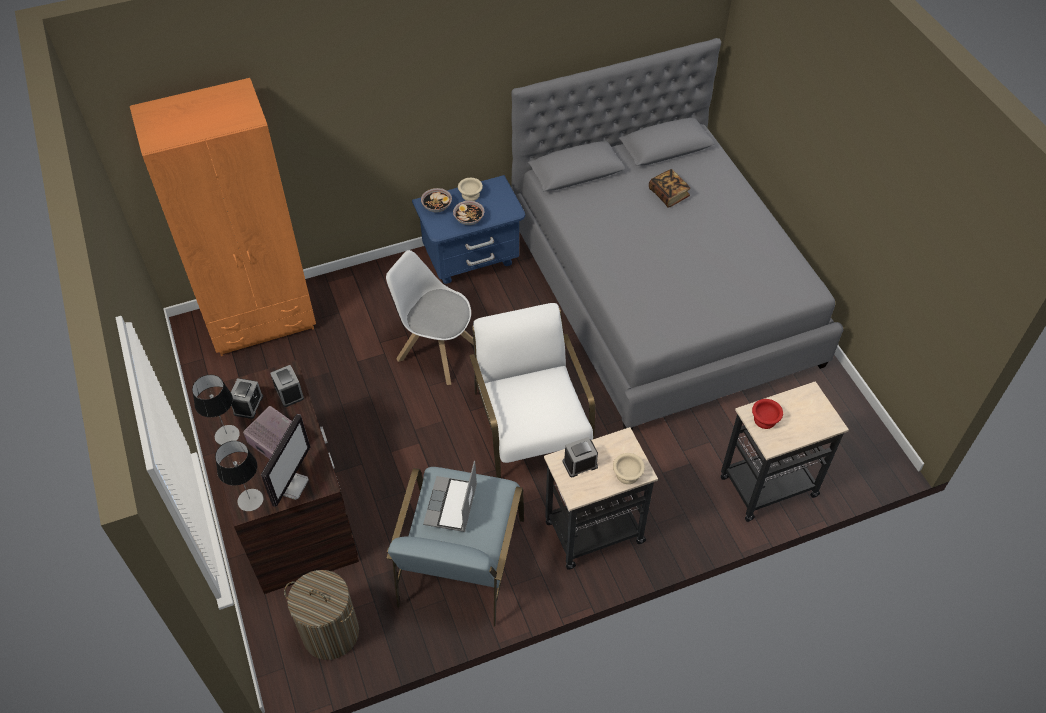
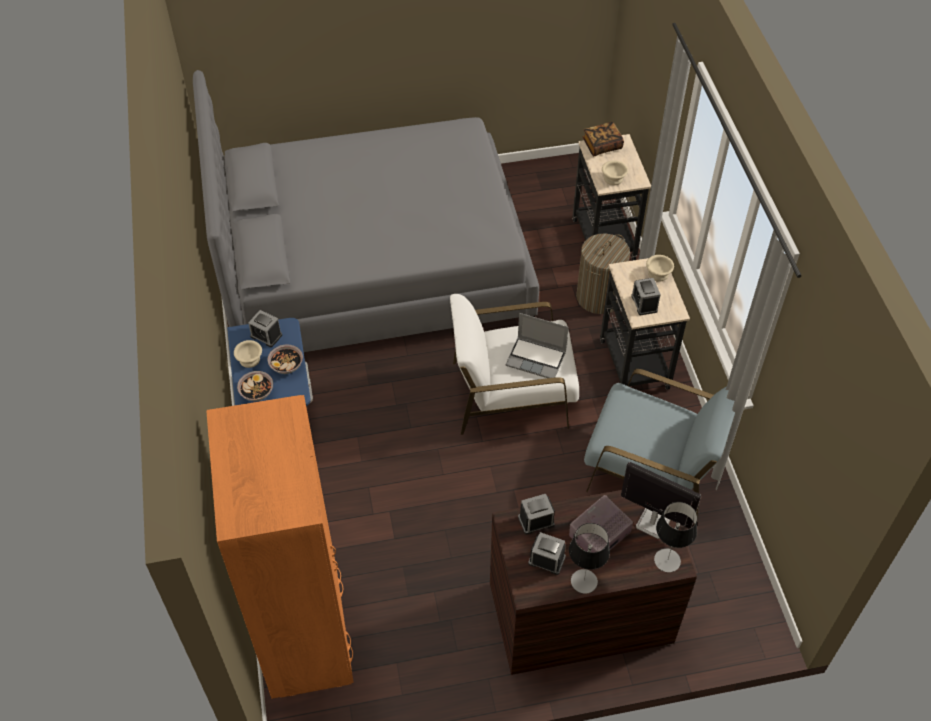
camera: 80 degrees left, 0 degrees up
(330, 633) = (719, 584): laundry basket -> laundry basket (599, 297)
(436, 351) = (398, 462): chair -> none
(451, 506) = (639, 433): laptop -> laptop (537, 358)
(499, 200) = (266, 335): none -> alarm clock
(668, 194) = (320, 194): book -> book (602, 145)
(765, 419) = (612, 178): red bowl -> beige bowl

